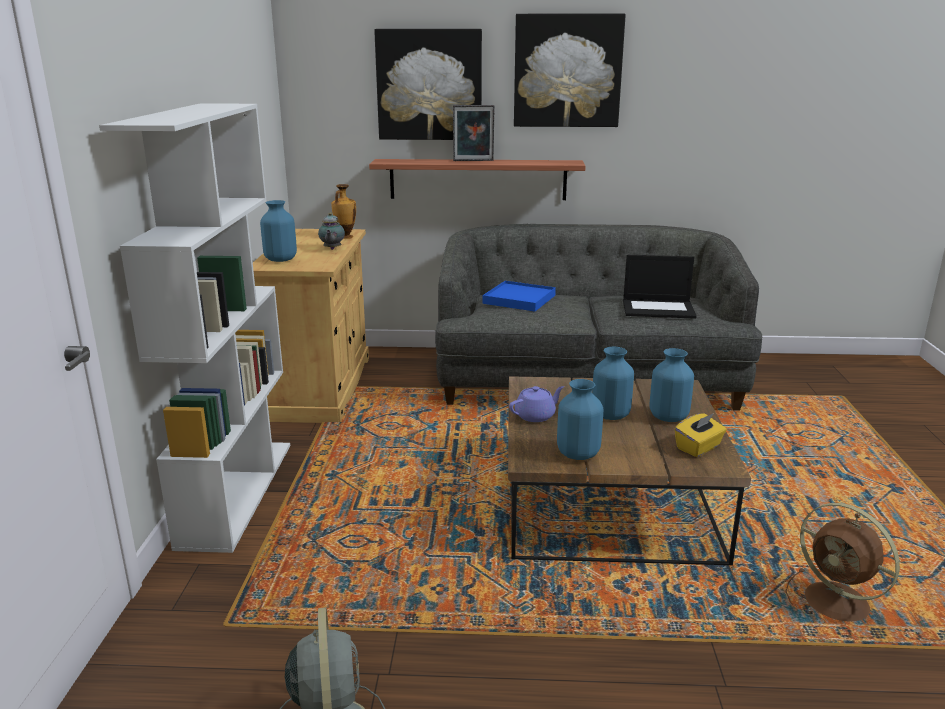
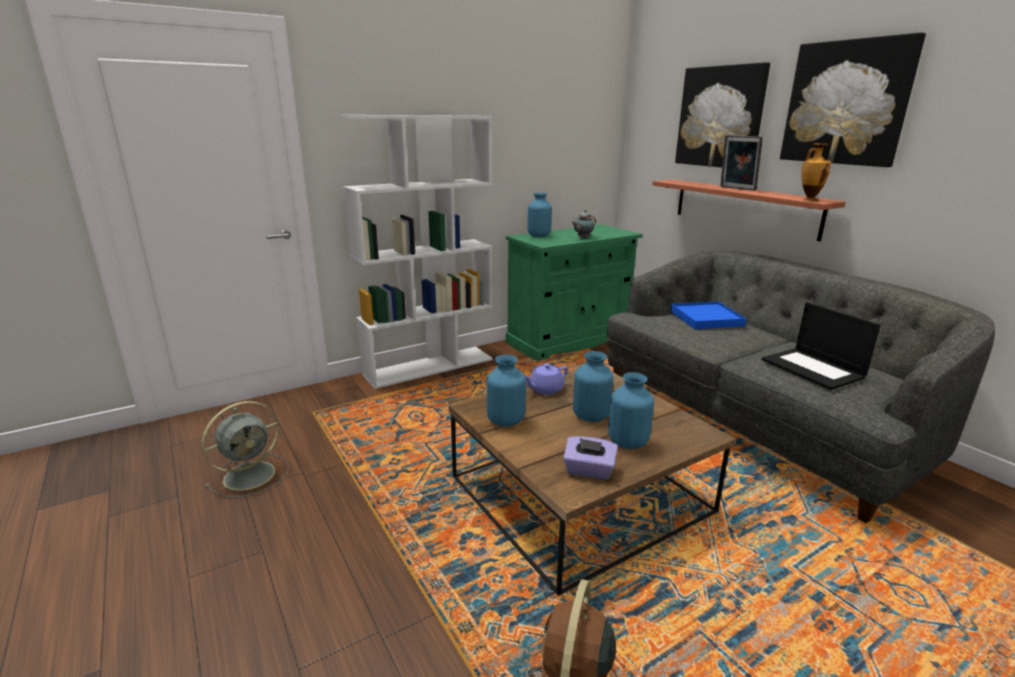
camera: 55 degrees right, 0 degrees up
(320, 387) = (569, 340): beige cabinet -> green cabinet
(345, 237) = (613, 234): vase -> vase (809, 200)
(536, 416) = (545, 389): purple teapot -> purple teapot turned 120 degrees clockwise
(698, 447) = (589, 471): yellow tissue box -> purple tissue box

